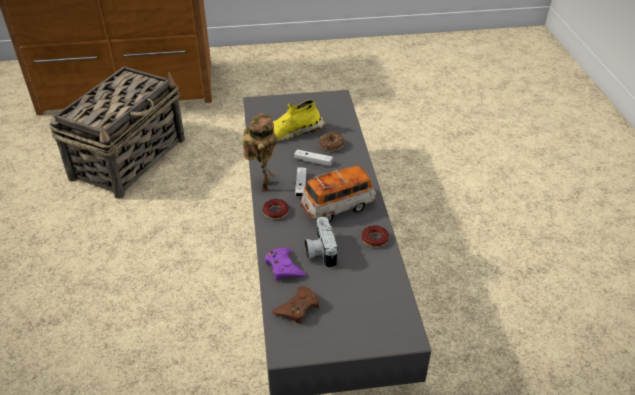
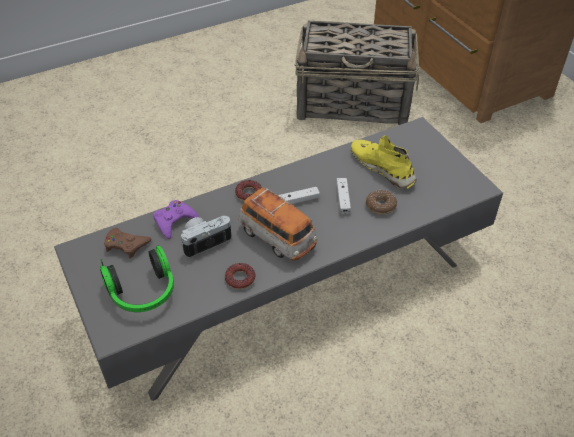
camera: 70 degrees right, 5 degrees up
(263, 185) = (284, 174): toy robot -> none
(365, 305) = (143, 293): none -> headphones

